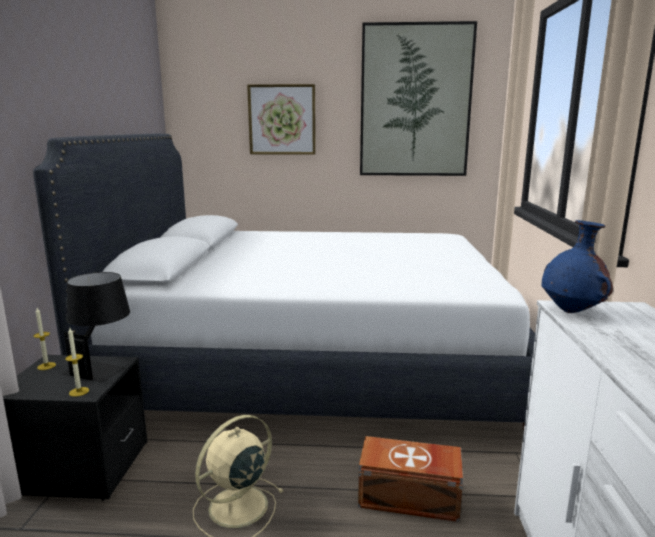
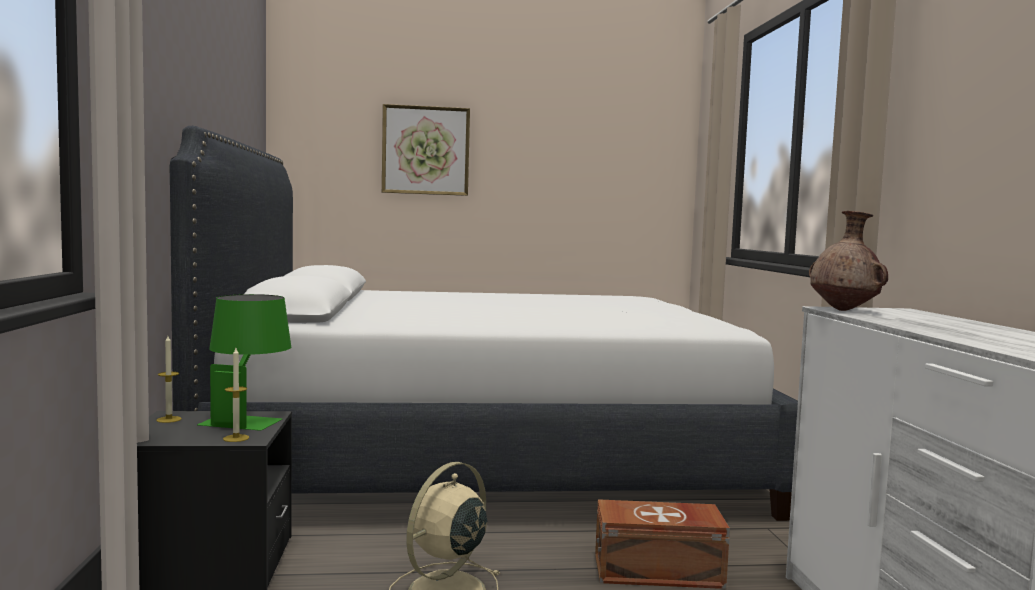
camera: 10 degrees left, 10 degrees down
(102, 365) = (248, 418): black table lamp -> green table lamp
(415, 101) = (593, 136): picture -> none
(572, 311) = (845, 310): blue vase -> brown vase

